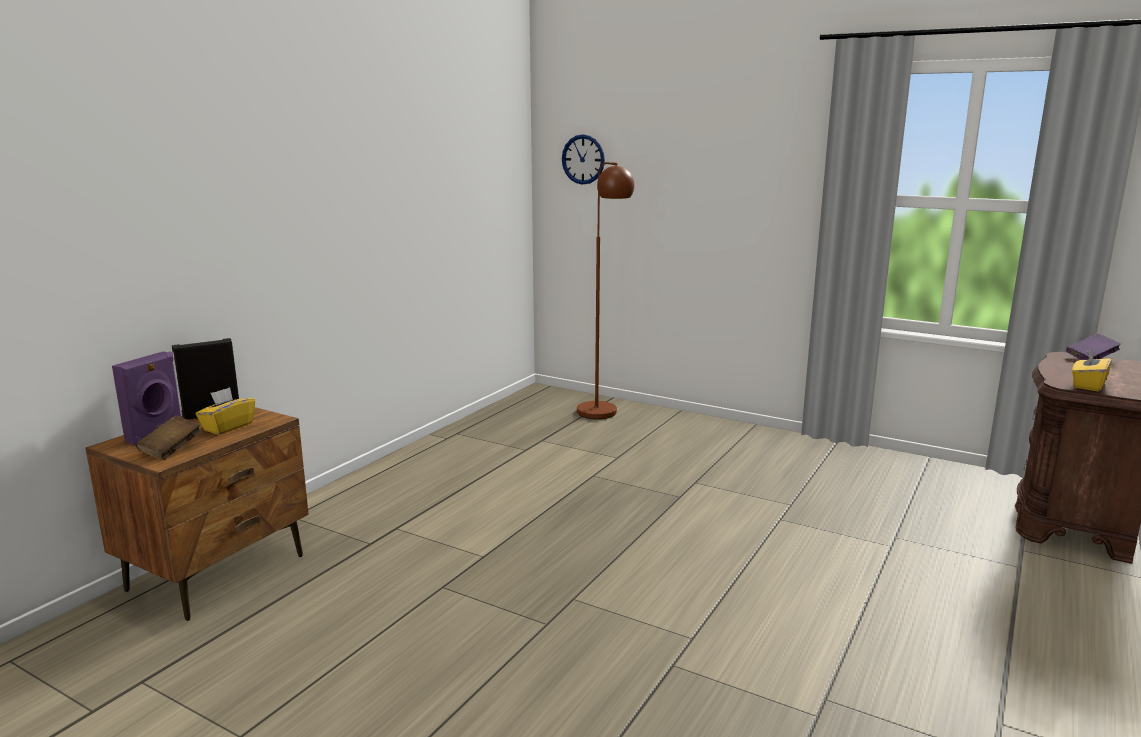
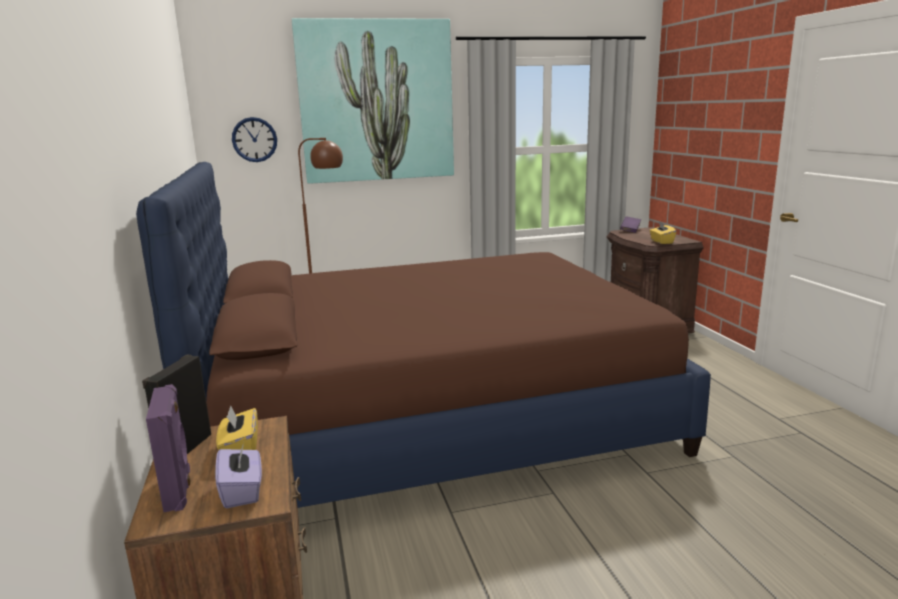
camera: 45 degrees left, 0 degrees up
(171, 450) = (242, 491): brown book -> purple tissue box
(581, 505) = (430, 416): none -> brown bed
(716, 121) = (376, 102): none -> picture

